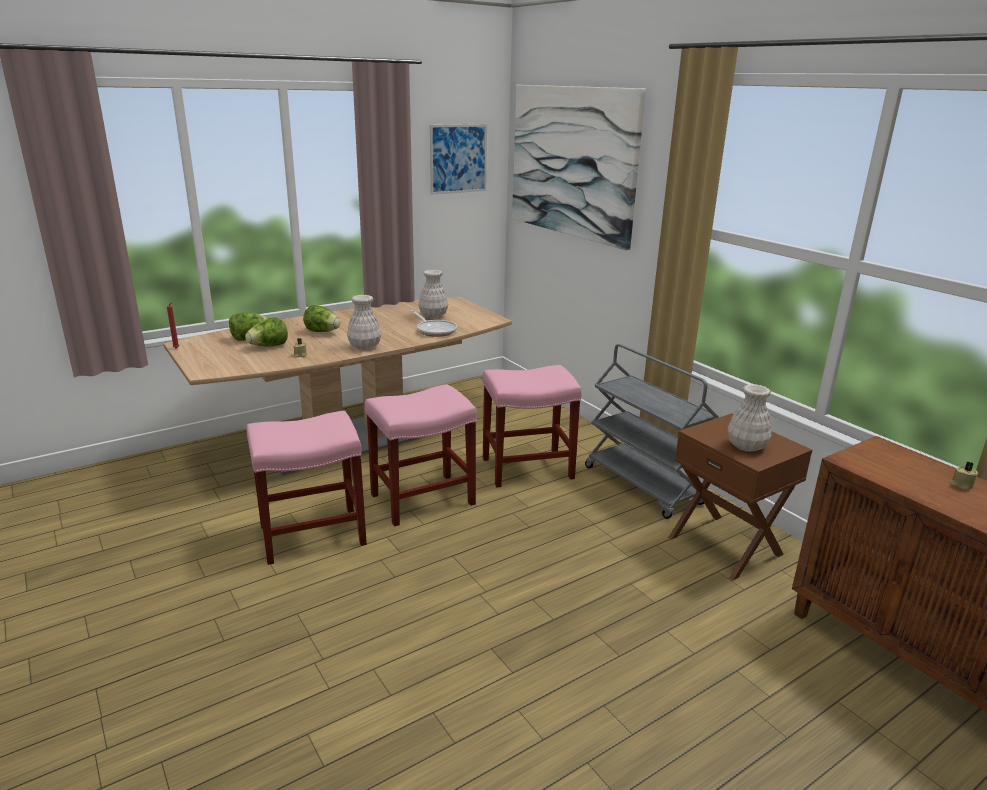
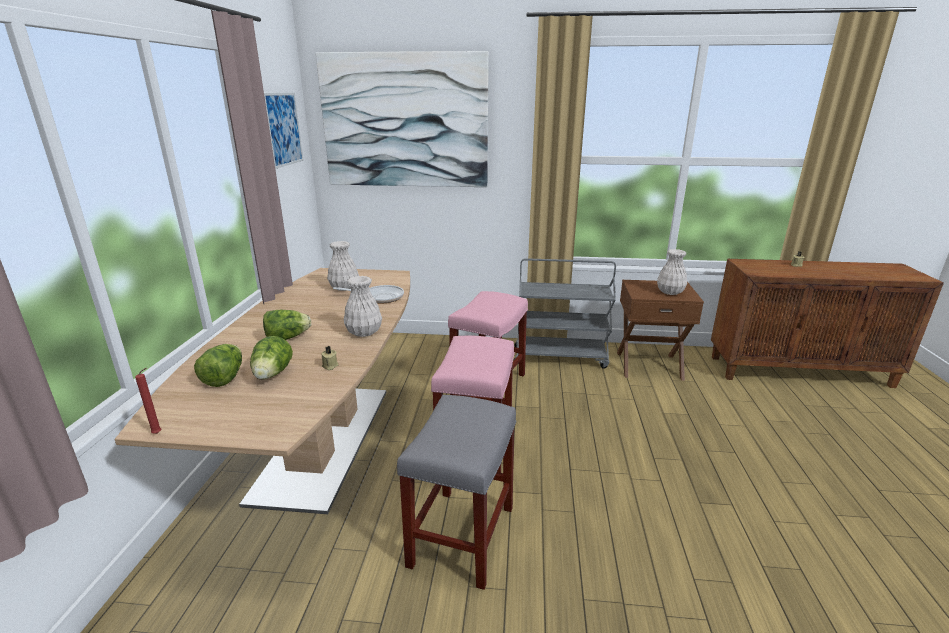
camera: 50 degrees left, 0 degrees up
(311, 535) = (462, 537): pink stool -> grey stool

